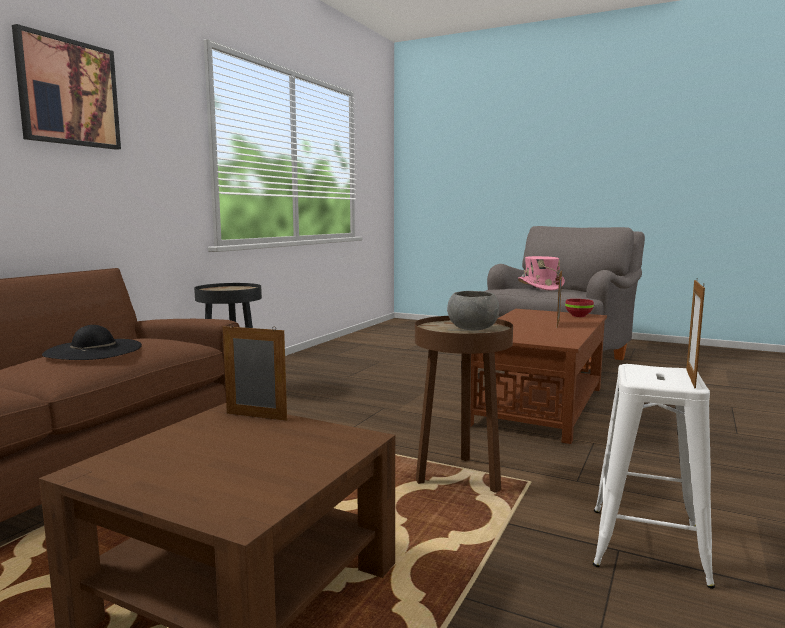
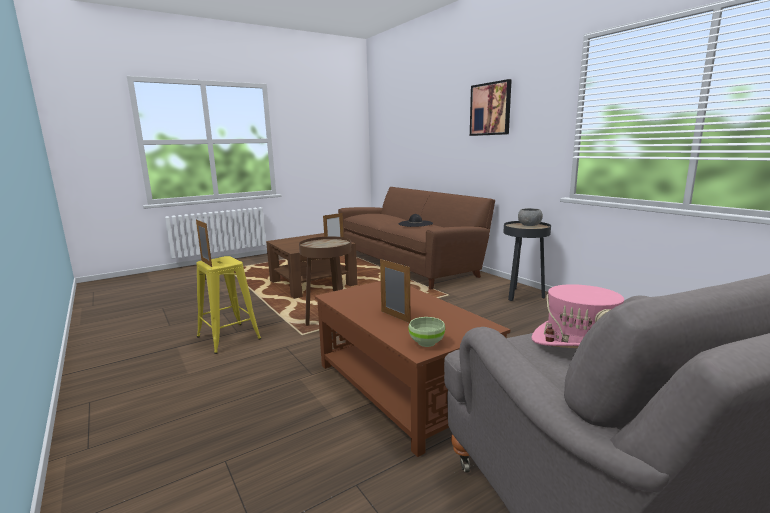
camera: 120 degrees right, 5 degrees up
(472, 328) = (321, 245): grey bowl -> grey bowl (529, 225)
(578, 316) = (426, 342): red bowl -> green bowl
(647, 545) = (228, 338): white stool -> yellow stool

